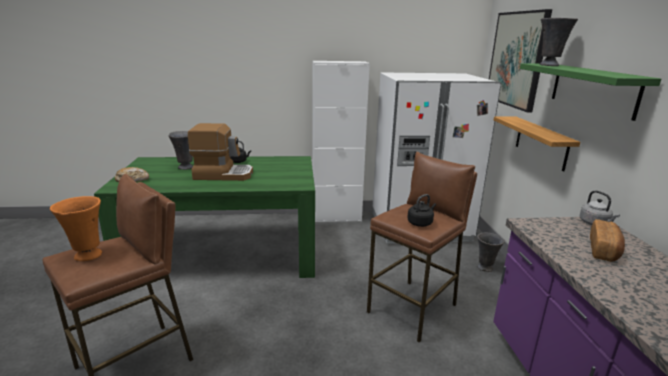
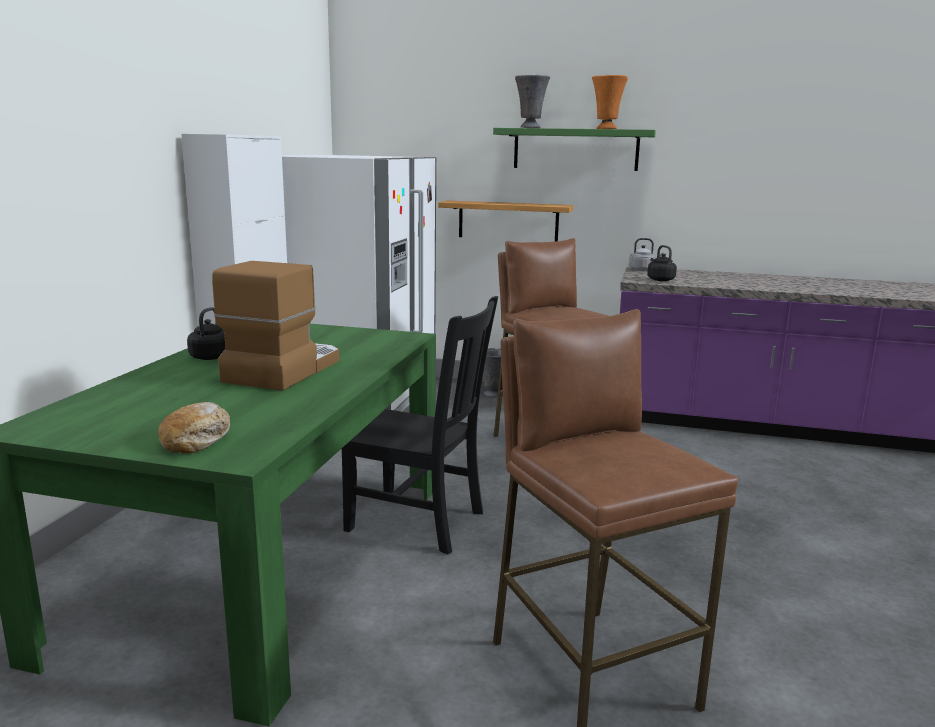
camera: 70 degrees left, 5 degrees down
(87, 256) = (617, 463): orange vase -> orange vase (606, 129)
(185, 167) = (178, 393): grey vase -> none
(273, 281) = (420, 522): none -> black chair
(420, 223) = (583, 314): black kettle -> black kettle (660, 279)
(516, 59) = (424, 128): picture -> none
(604, 250) = (694, 277): bread -> none

